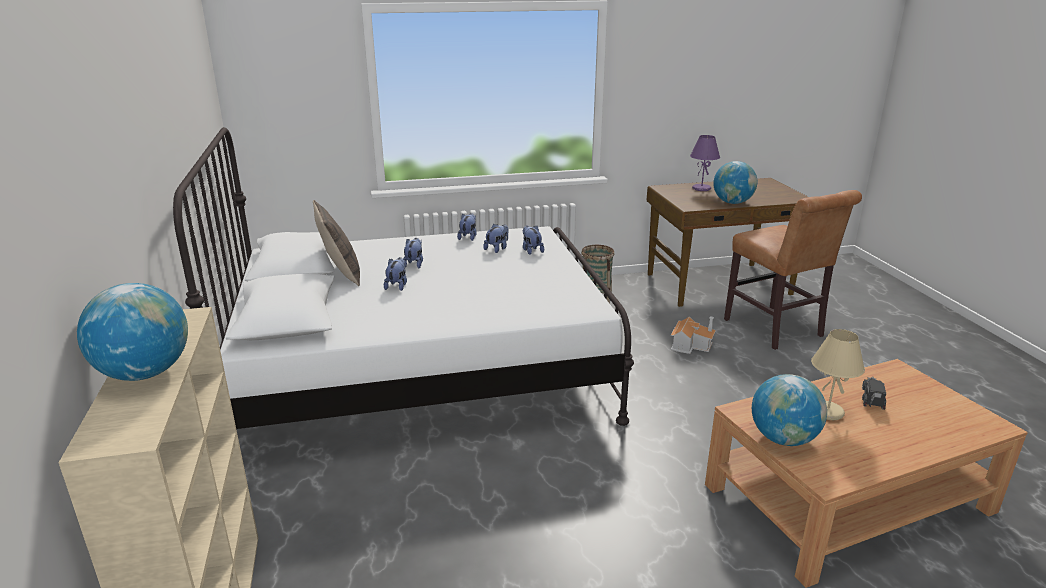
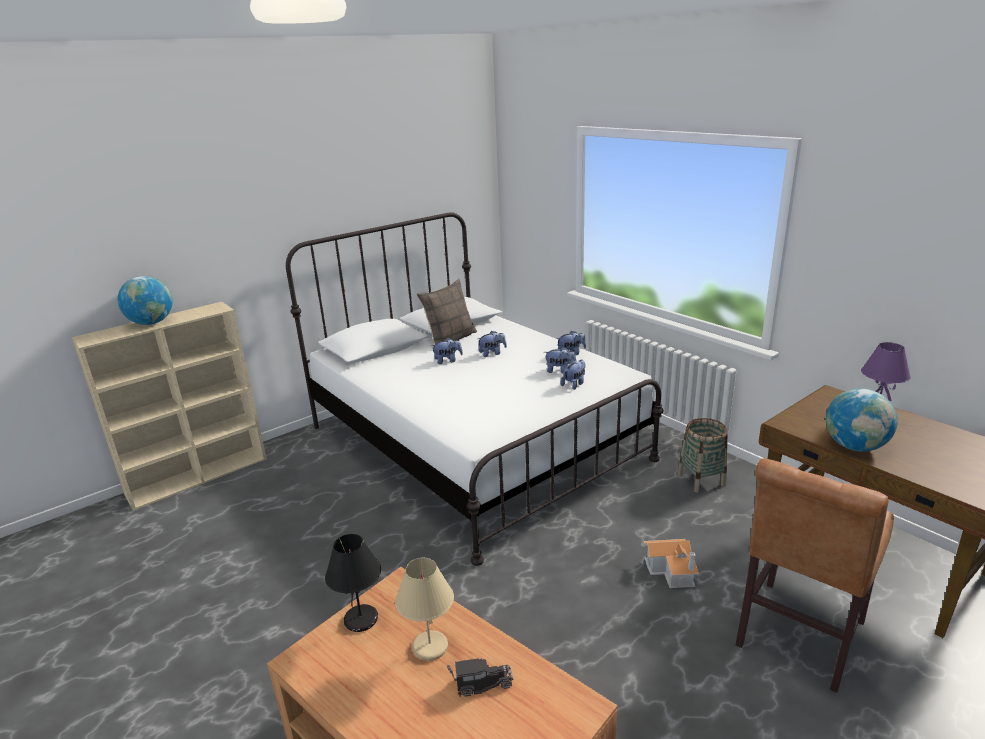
camera: 65 degrees right, 0 degrees up
(783, 439) = (361, 620): globe -> black table lamp

